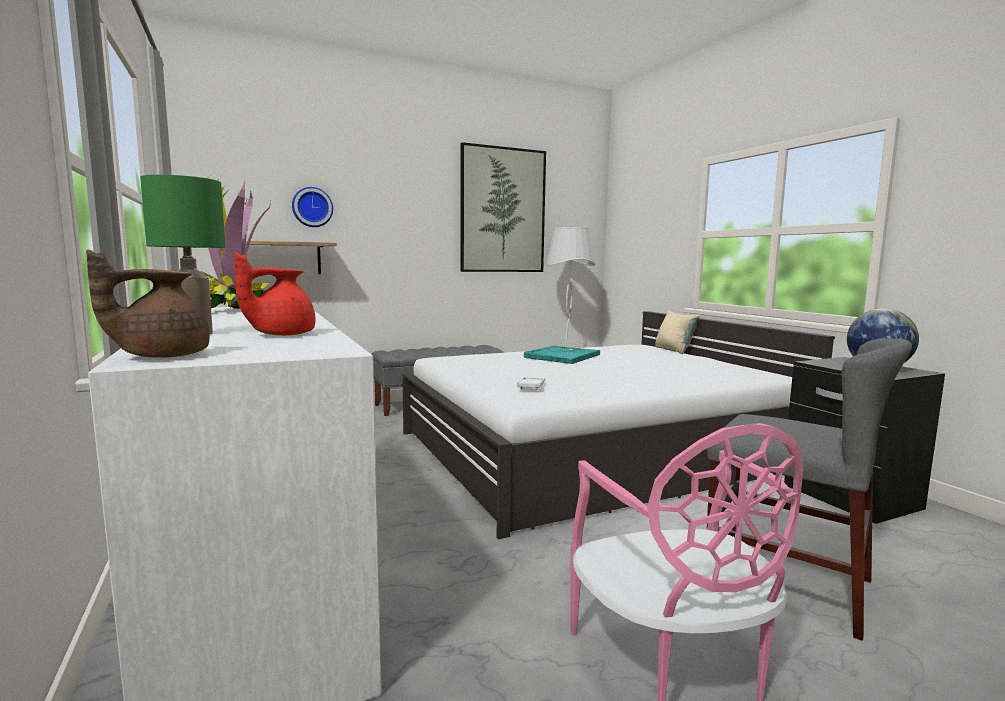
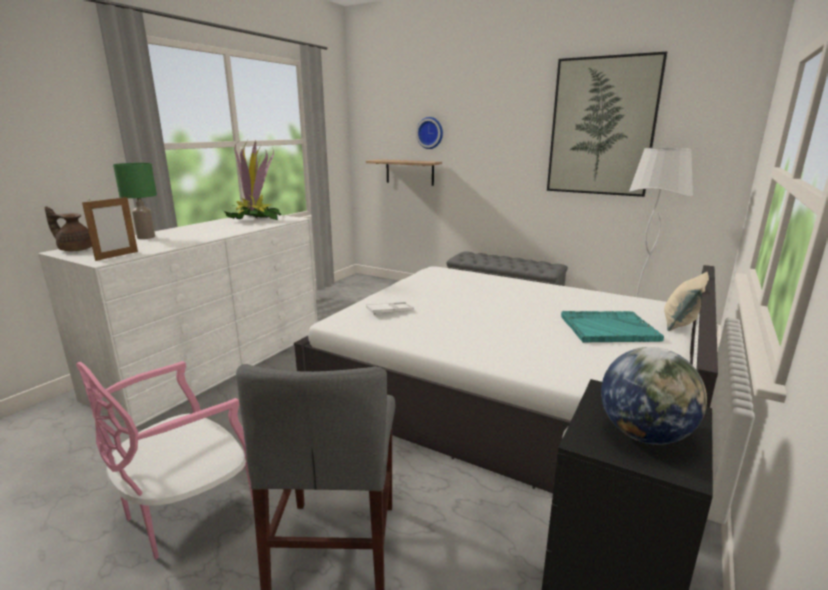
camera: 55 degrees right, 10 degrees up
(280, 334) = (156, 244): red teapot -> none
(314, 346) = (117, 256): none -> picture frame
(562, 356) = (522, 294): turquoise tray -> turquoise tray (607, 328)

